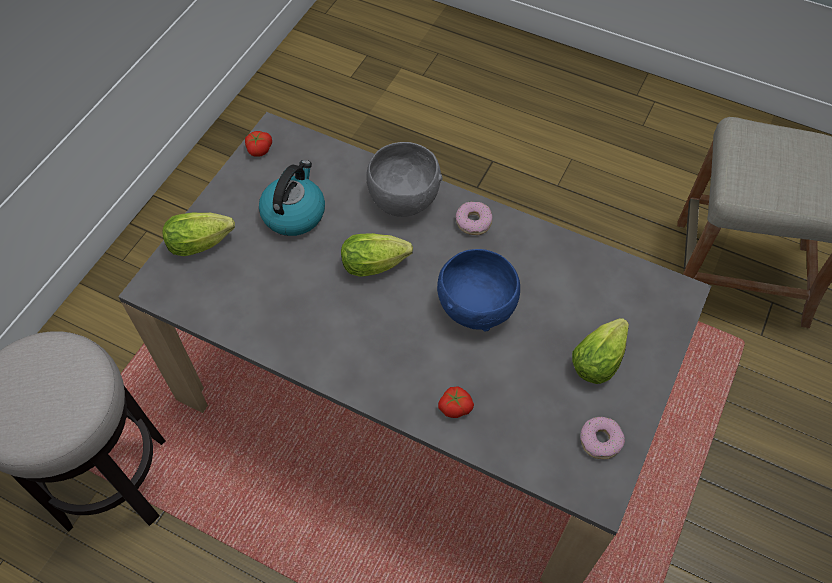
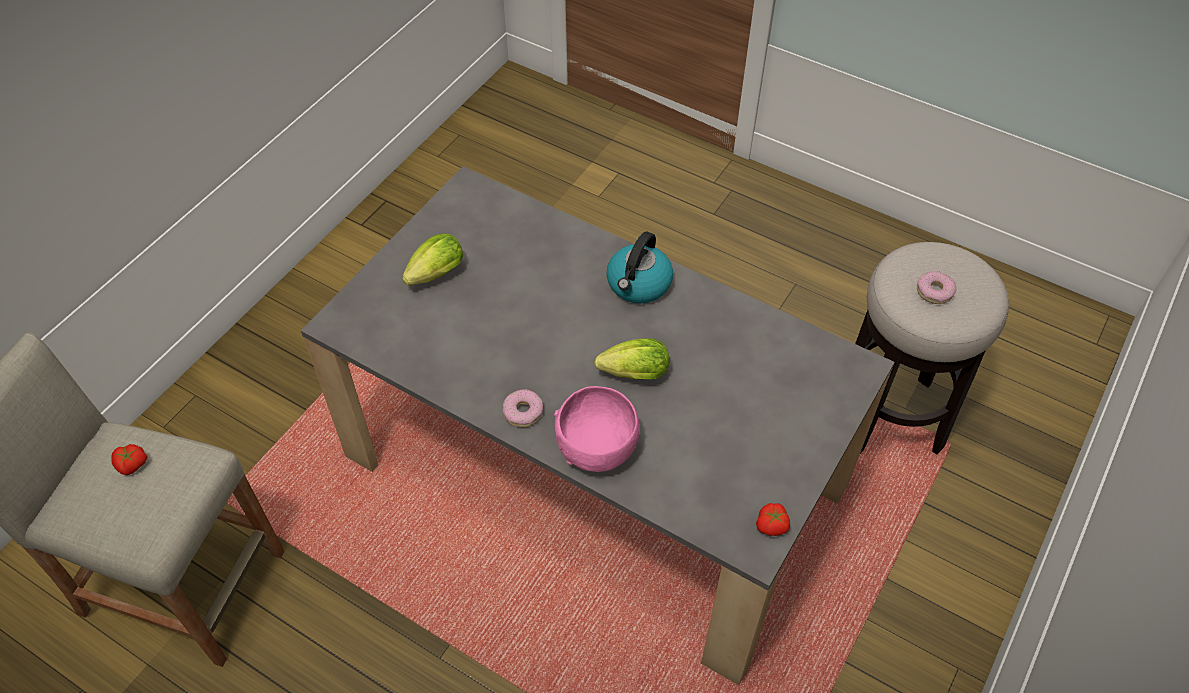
camera: 175 degrees left, 5 degrees down
(204, 243) = (818, 410): lettuce -> none
(294, 213) = (722, 437): kettle -> kettle (638, 284)
(403, 198) = (597, 446): grey bowl -> pink bowl
(455, 406) = (570, 249): tomato -> tomato (132, 465)
(475, 305) = (537, 328): blue bowl -> none
(600, 440) = (455, 218): donut -> donut (934, 291)

